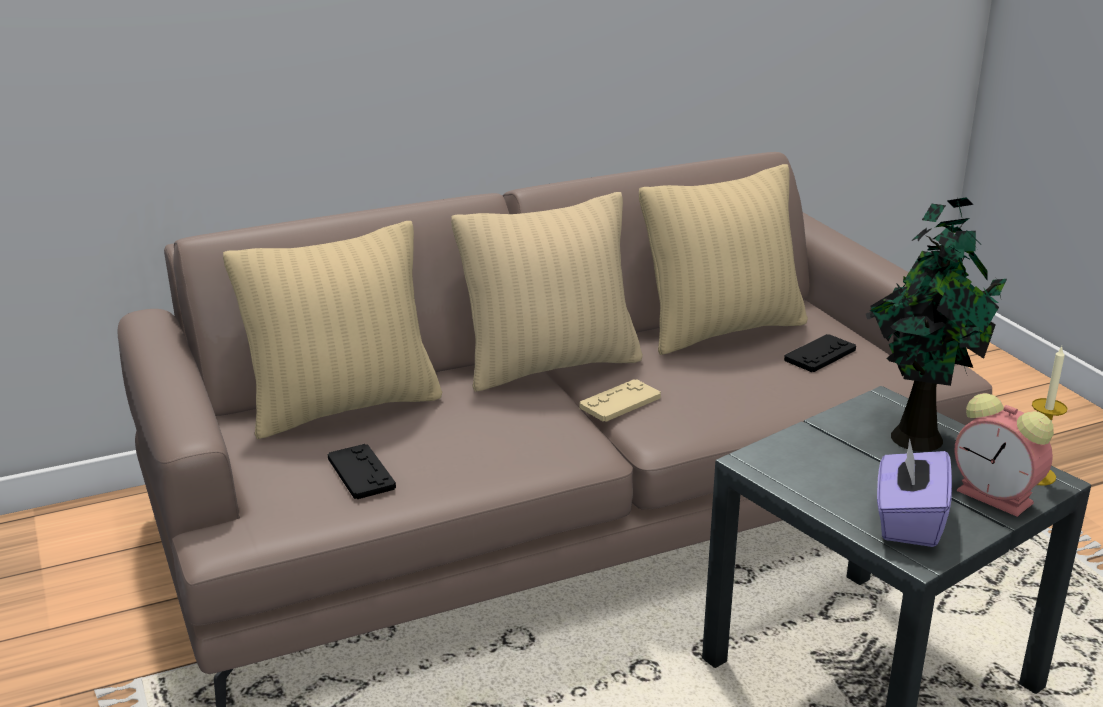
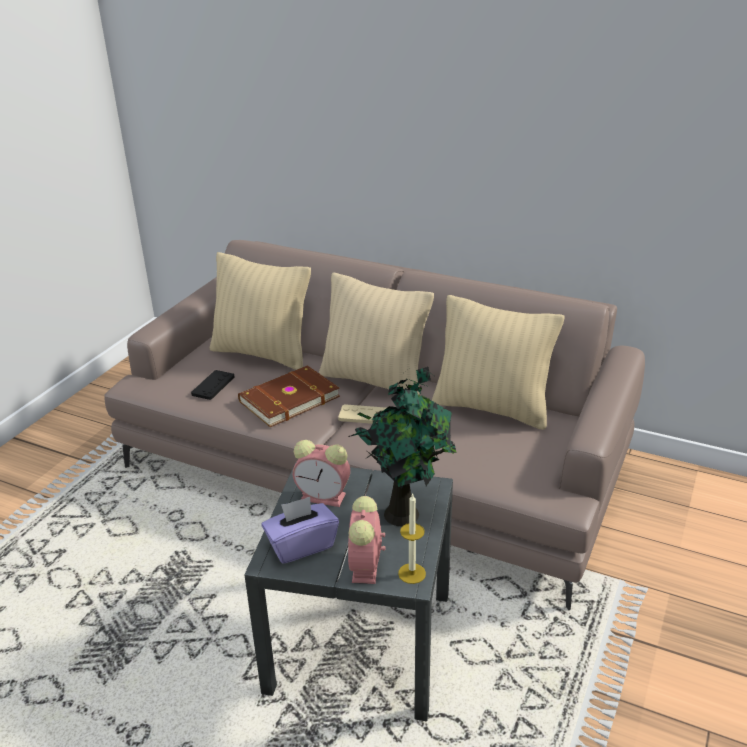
camera: 50 degrees right, 5 degrees up
(494, 434) = (288, 399): none -> brown book
(820, 355) = (512, 450): black game controller -> none
(823, 469) = (325, 497): none -> alarm clock

